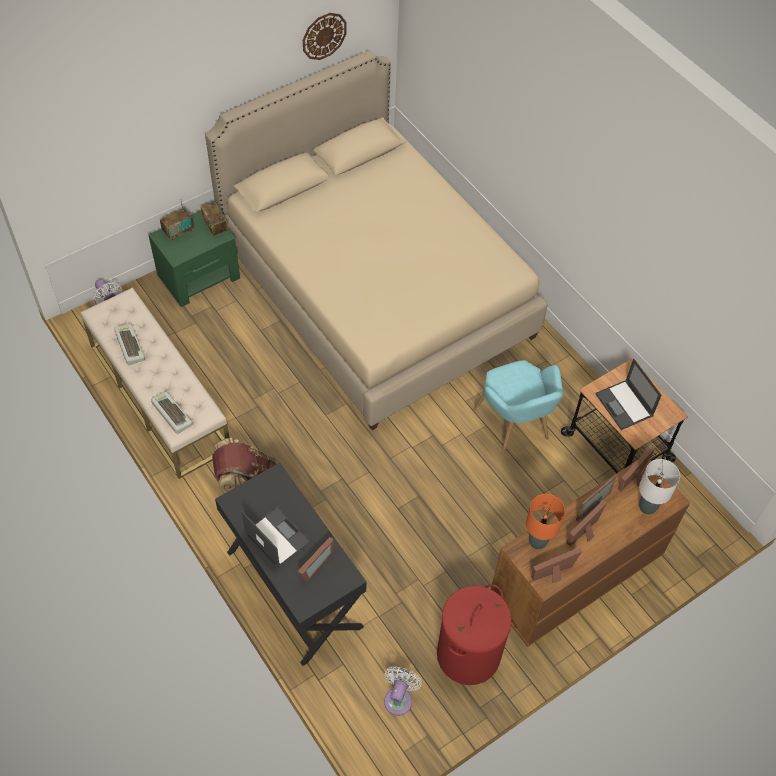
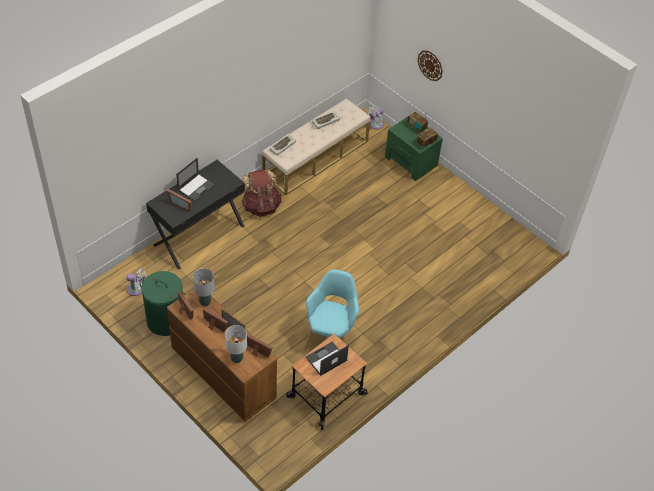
camera: 80 degrees right, 5 degrees down
(324, 36) = (535, 119): wall clock -> wall clock (430, 65)
(376, 290) = (426, 250): beige bed -> none
(468, 654) = (166, 320): red laundry basket -> green laundry basket
(514, 428) = (330, 335): turquoise armchair -> turquoise armchair turned 135 degrees clockwise
(537, 541) = (205, 302): orange table lamp -> grey table lamp

